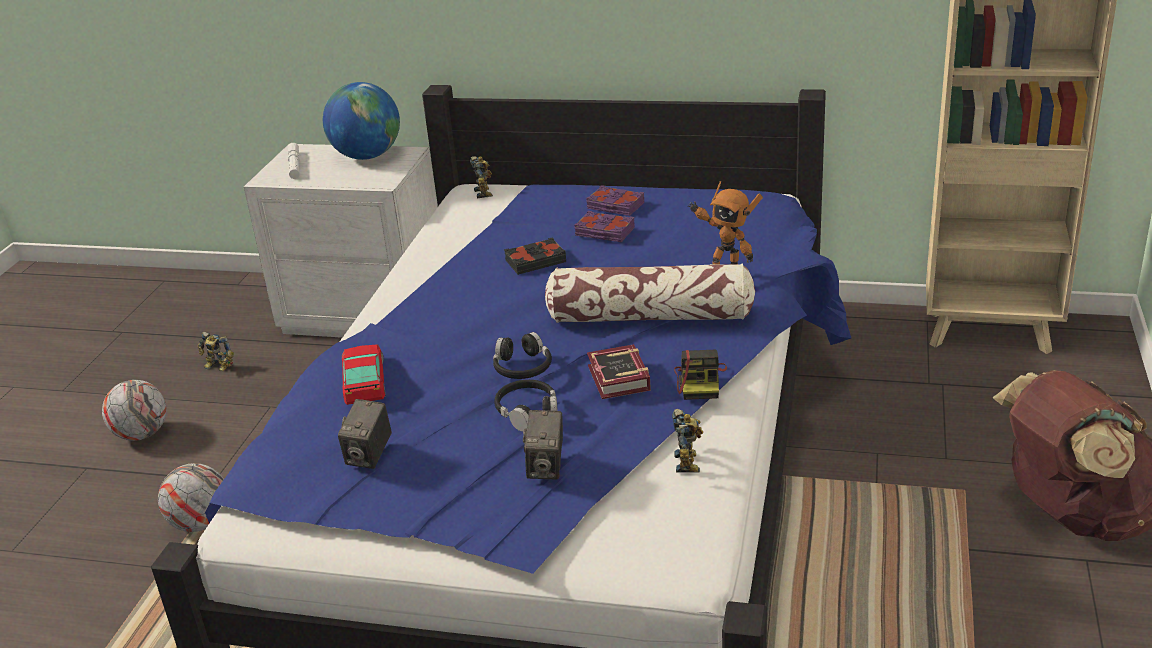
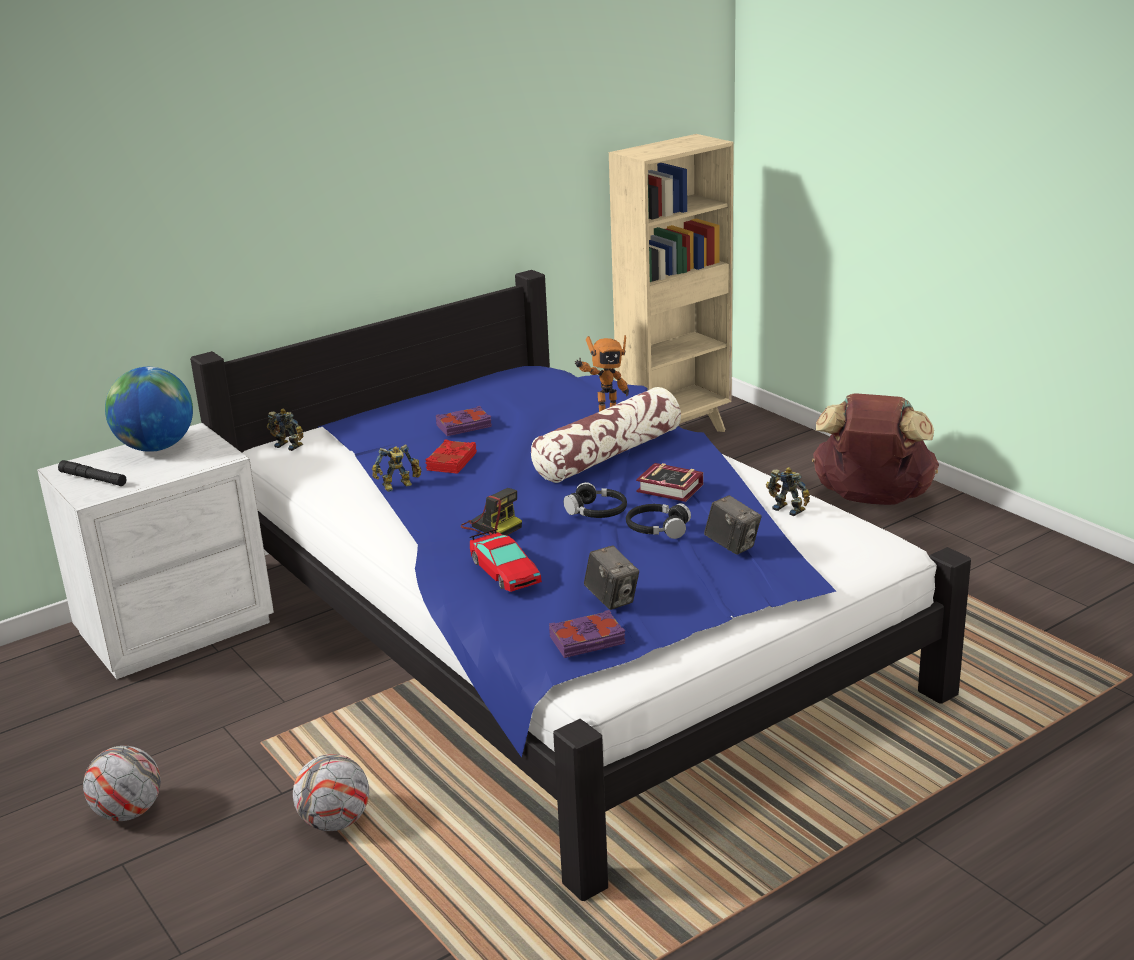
camera: 50 degrees left, 5 degrees down
(217, 367) = (100, 732): toy robot -> toy robot (399, 486)
(294, 165) = (93, 479): white flashlight -> black flashlight
(365, 382) = (504, 571): toy car -> toy car turned 150 degrees counterclockwise
(535, 261) = (451, 462): black book -> red book
(615, 206) = (431, 411): purple book -> purple book (587, 641)
(700, 381) = (717, 469): camera -> camera (491, 525)

